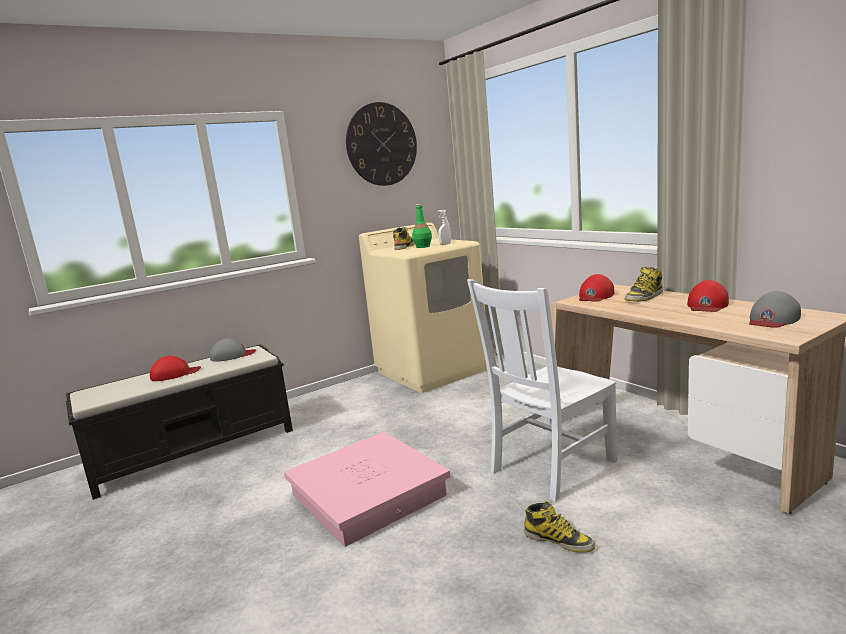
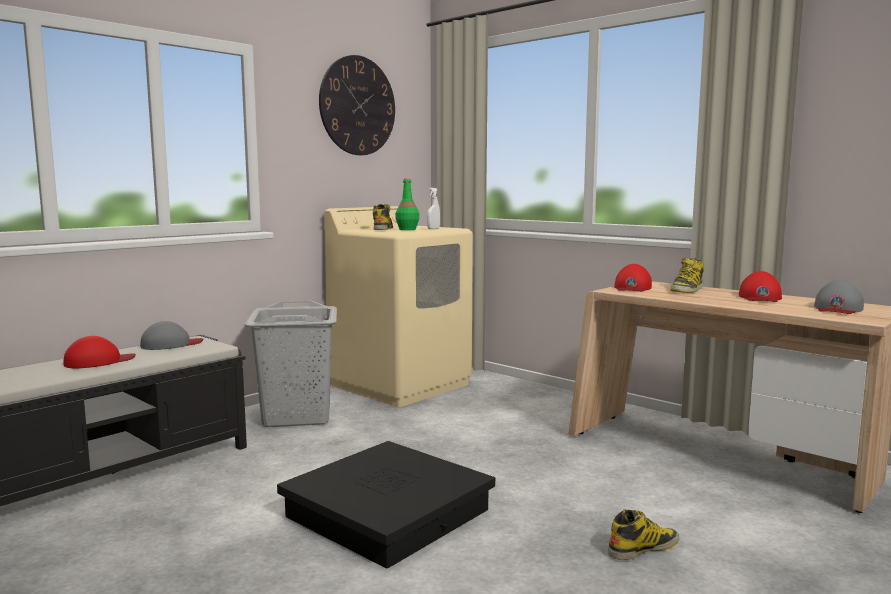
camera: 15 degrees left, 5 degrees down
(341, 401) = (297, 416): none -> grey laundry basket
(368, 494) = (388, 512): pink storage box -> black storage box
(550, 467) = (595, 479): white chair -> none
(559, 540) = (643, 548): boot -> boot turned 45 degrees counterclockwise

